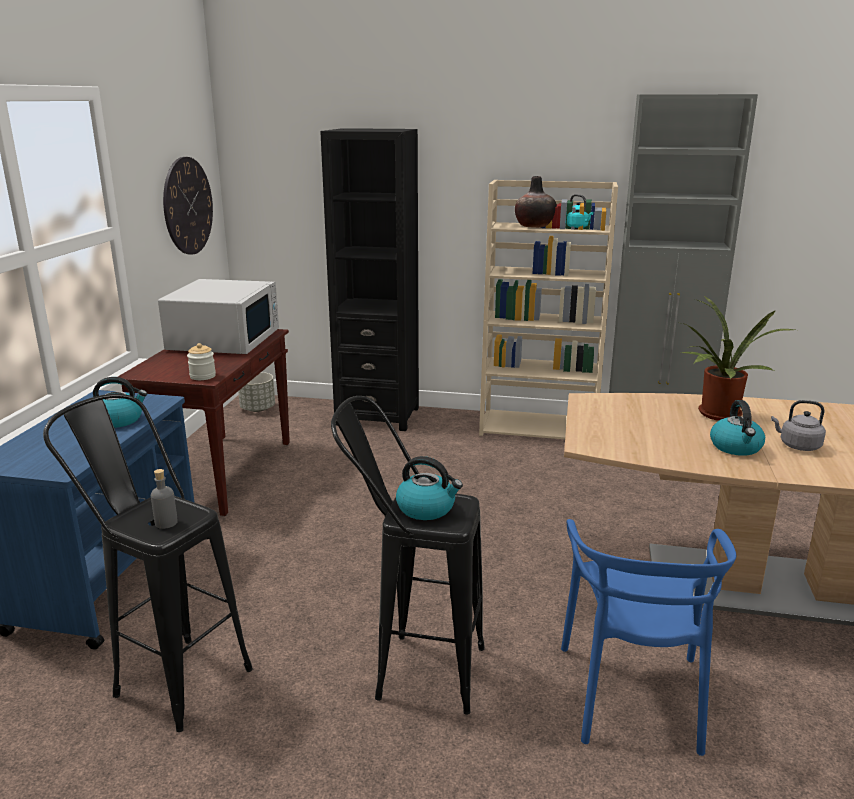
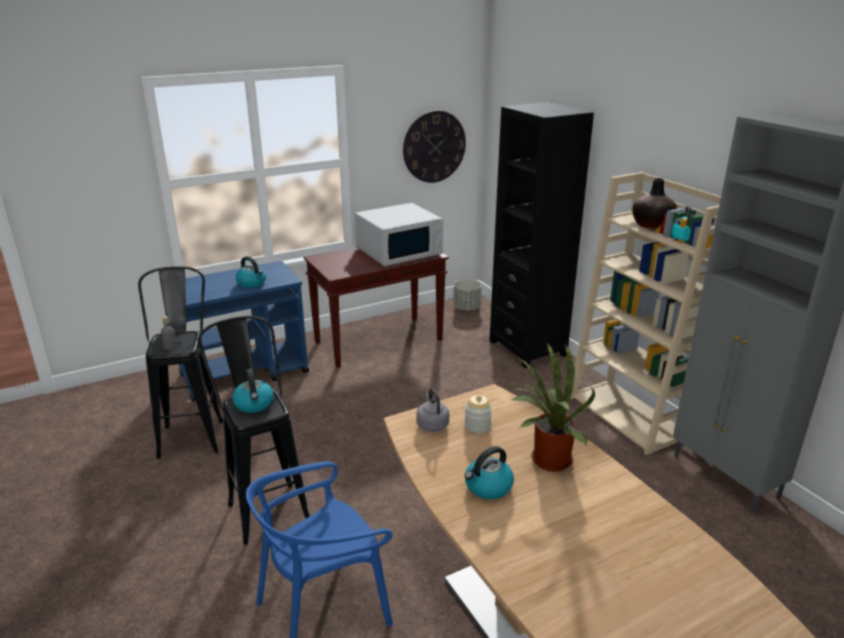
camera: 50 degrees right, 5 degrees up
(202, 376) = (337, 272): jar -> jar (477, 426)
(797, 446) = (535, 518): grey kettle -> grey kettle (432, 424)

